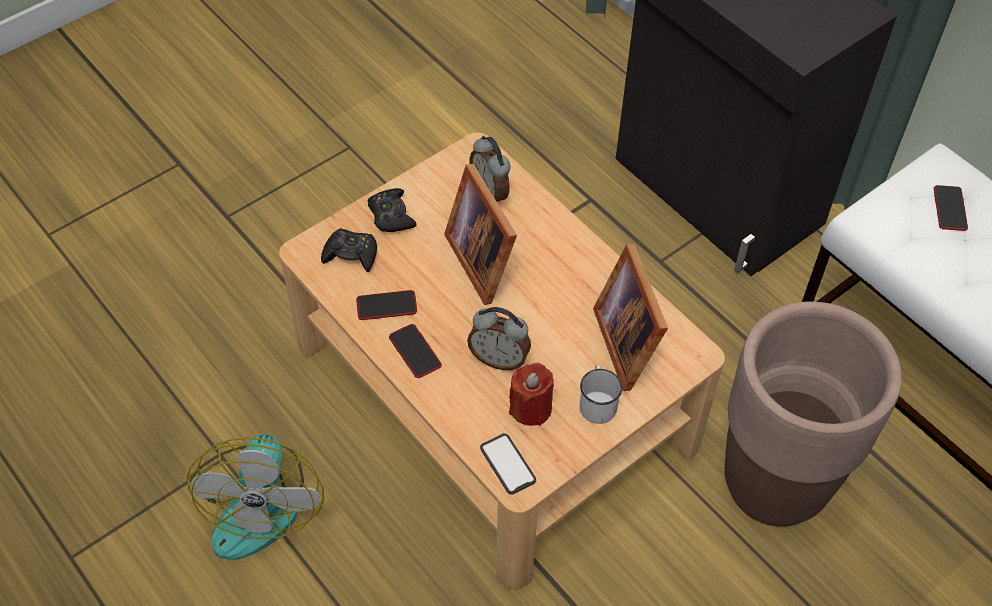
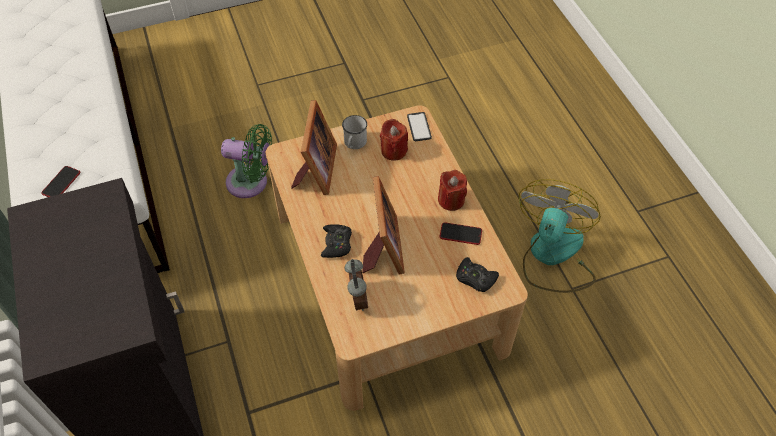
camera: 160 degrees left, 0 degrees up
(391, 215) = (437, 301): black game controller -> black game controller (336, 244)
(415, 351) = (451, 200): phone -> red candle
(499, 358) = (400, 182): alarm clock -> none
(775, 485) = (251, 182): brown planter -> green fan

